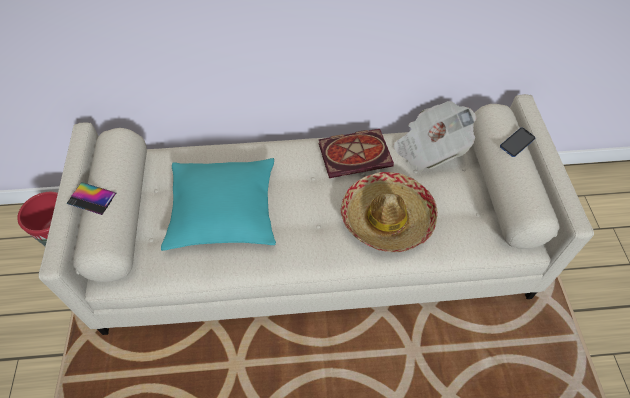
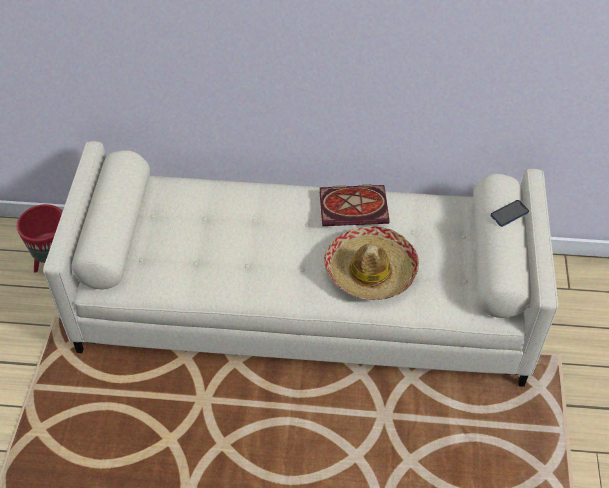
camera: 10 degrees right, 5 degrees down
(91, 198) = (96, 210): phone -> none
(223, 210) = (213, 242): turquoise pillow -> none
(430, 148) = (432, 211): newspaper -> none

